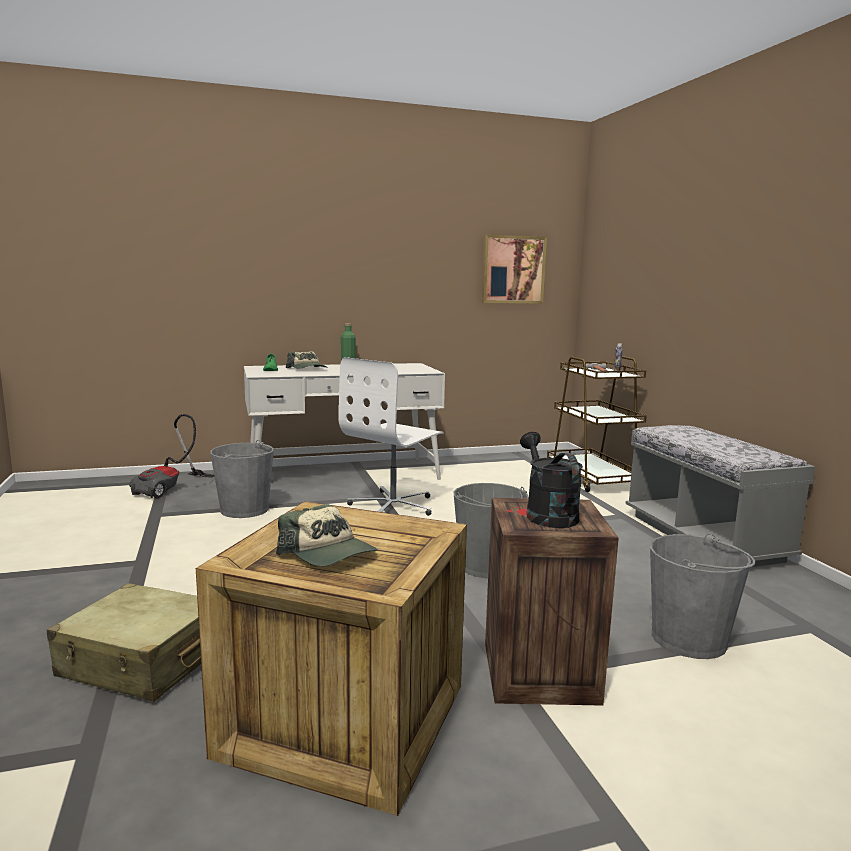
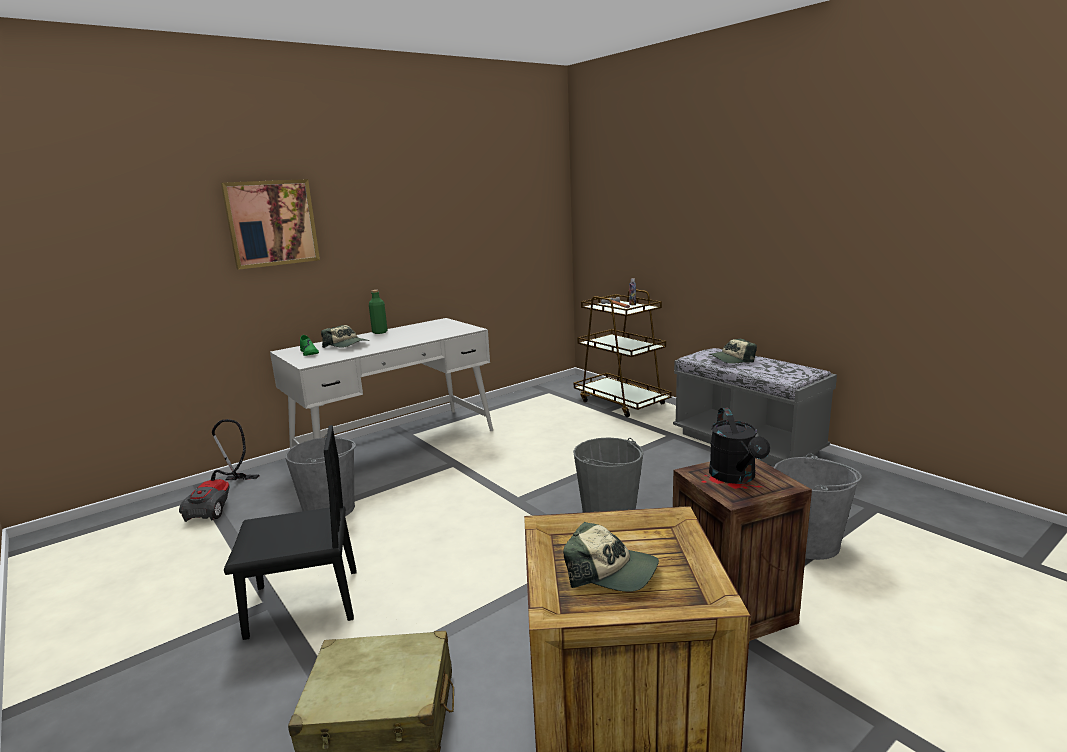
camera: 20 degrees left, 5 degrees up
(163, 568) = (303, 603): none -> black chair
(394, 505) = (474, 470): white office chair -> none
(513, 269) = (516, 214): picture -> picture (272, 223)
(547, 514) = (736, 477): black watering can -> black watering can turned 150 degrees counterclockwise
(693, 435) = (731, 359): none -> cap

